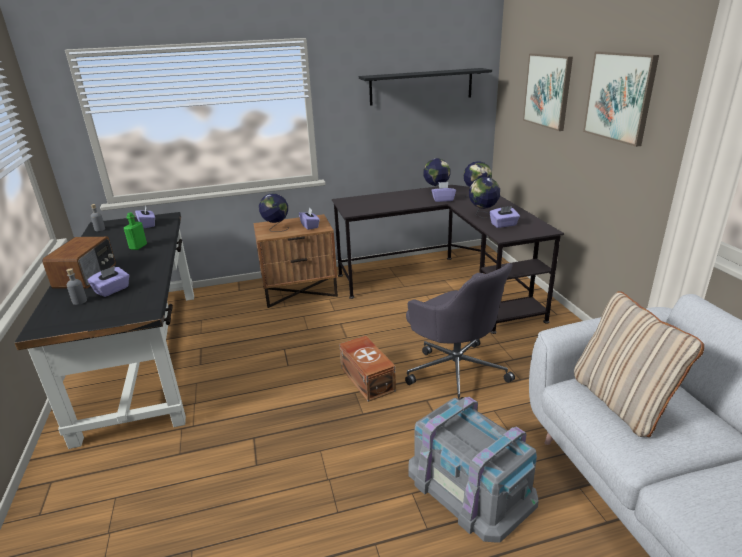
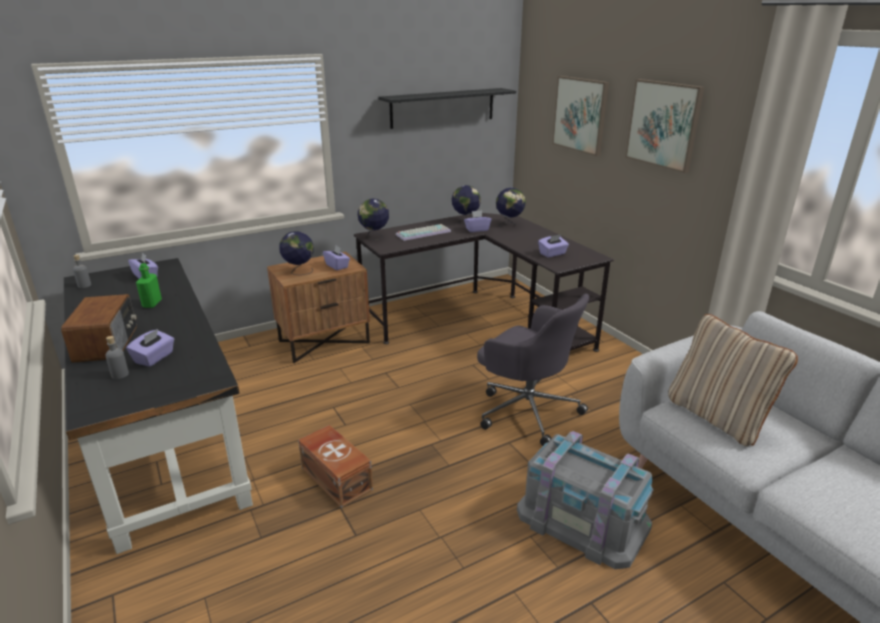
camera: 15 degrees left, 0 degrees up
(368, 378) = (439, 428): brown storage box -> brown storage box (337, 477)
(392, 200) = (423, 233): none -> keyboard
(483, 215) = (527, 245): globe -> globe (374, 237)

